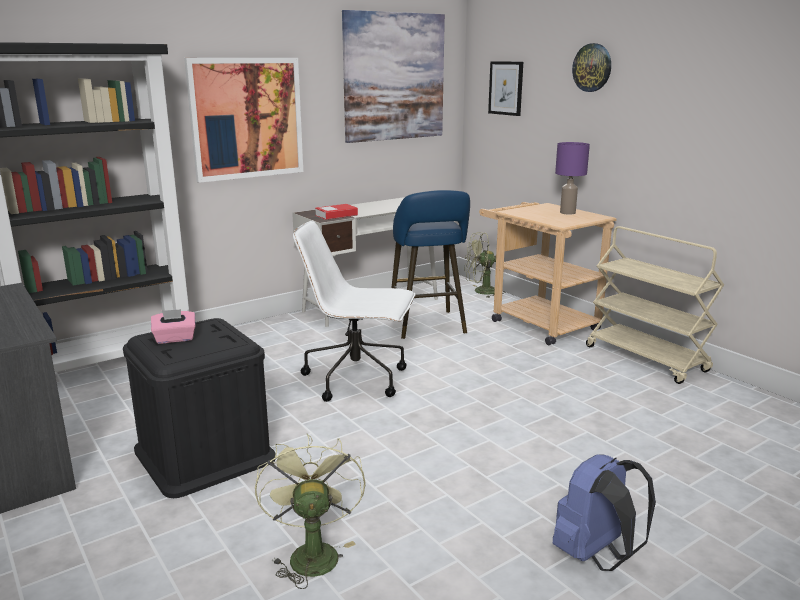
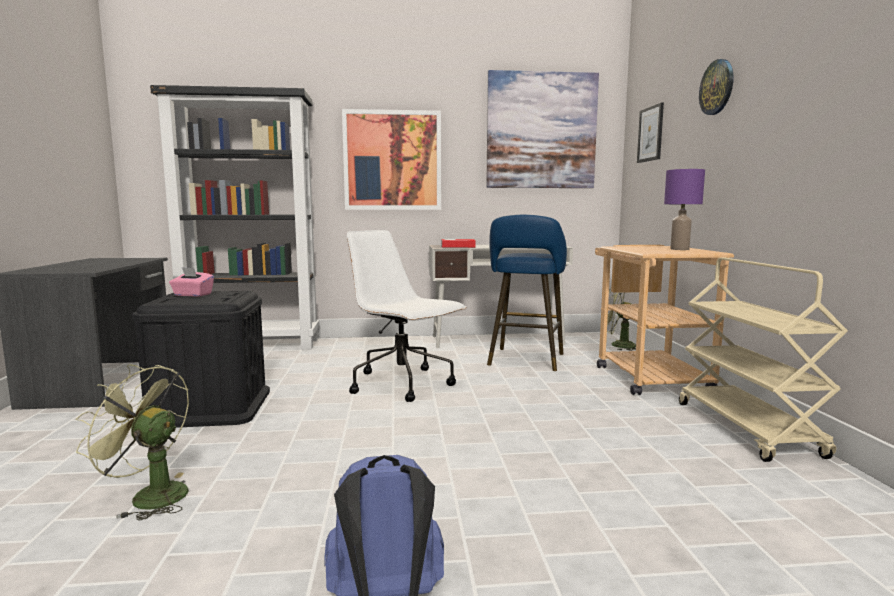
camera: 30 degrees right, 10 degrees down
(311, 552) = (149, 496): green fan -> green fan turned 90 degrees counterclockwise

